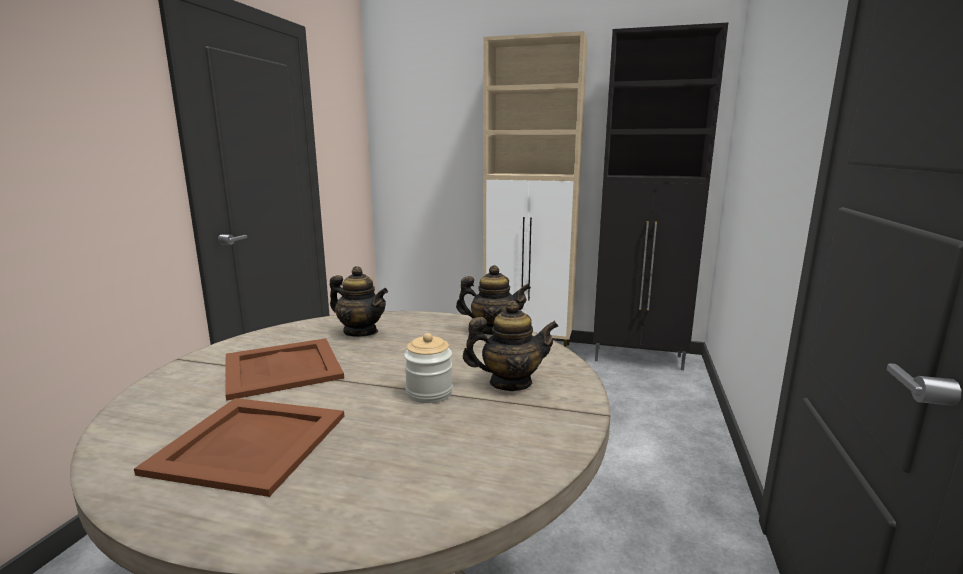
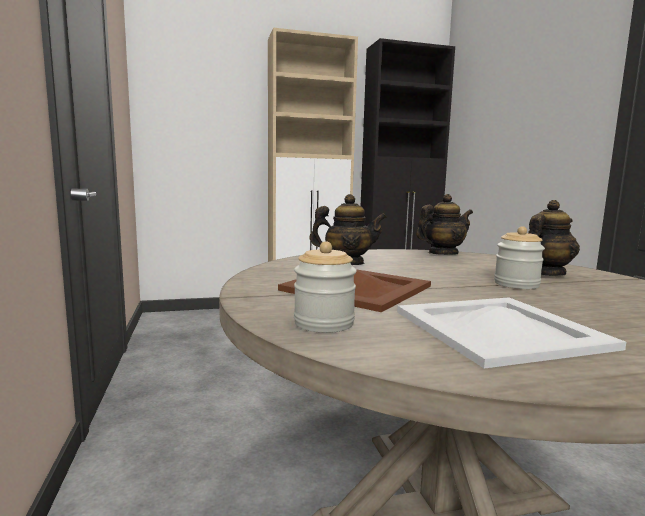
camera: 30 degrees left, 5 degrees down
(164, 402) = (324, 323): none -> jar
(248, 443) = (498, 329): brown tray -> white tray

